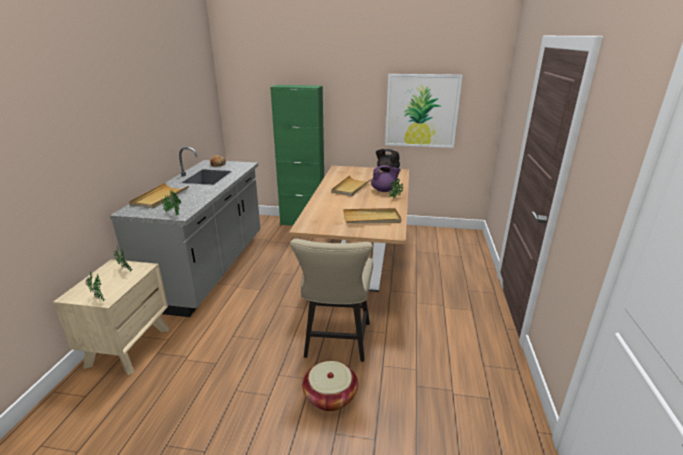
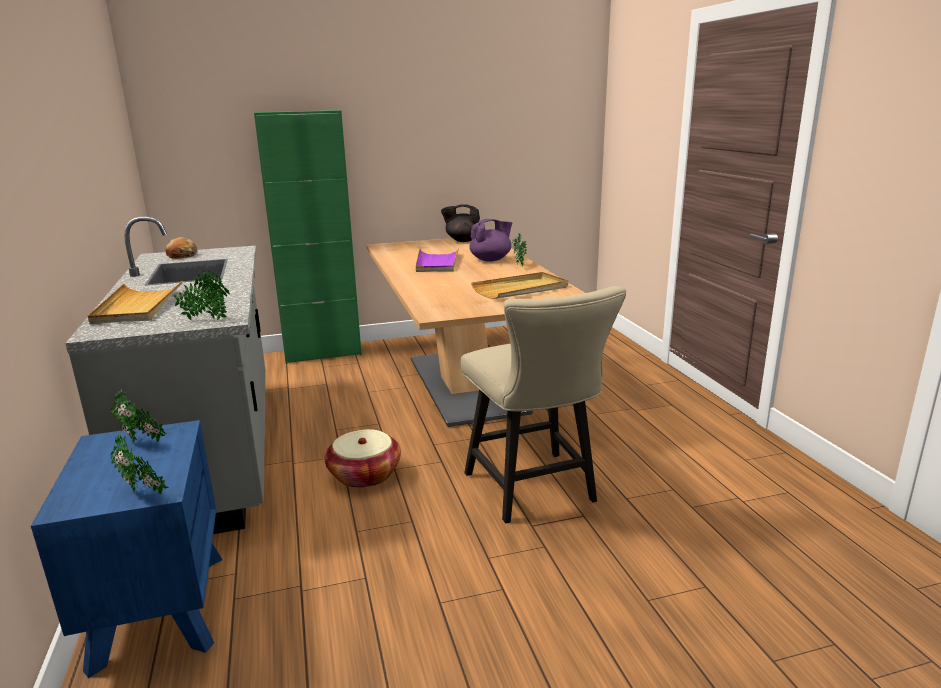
camera: 25 degrees left, 5 degrees down
(128, 346) = (159, 609): beige nightstand -> blue nightstand
(330, 396) = (593, 558): basket -> basket (364, 475)
(351, 187) = (437, 263): beige tray -> purple tray
(421, 111) = (496, 143): picture -> none

